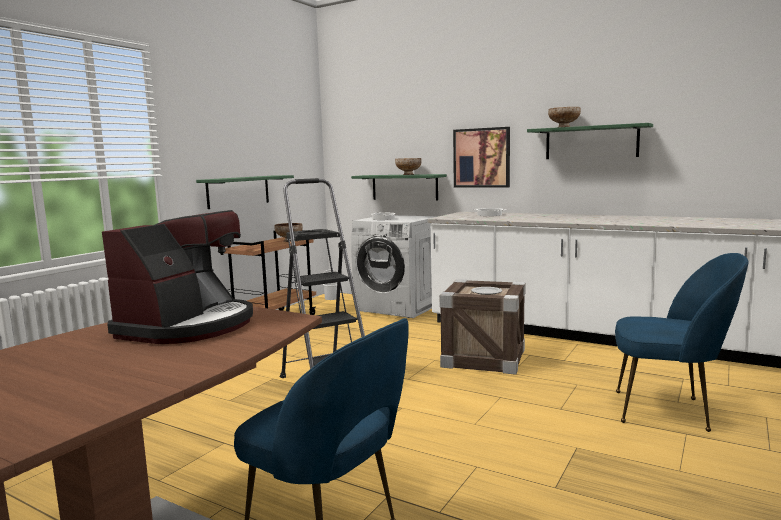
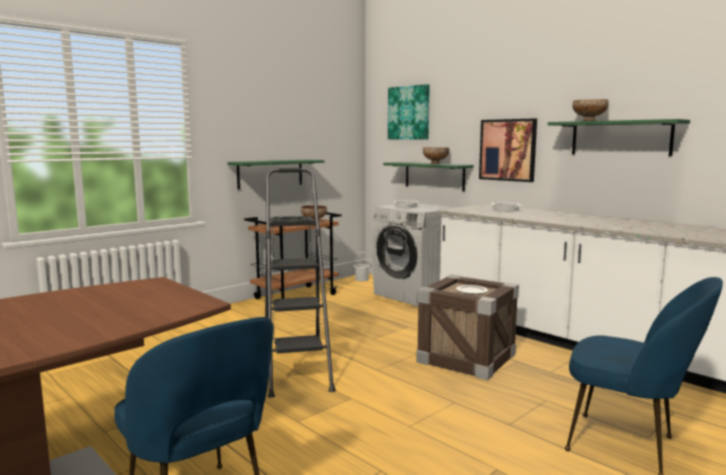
camera: 15 degrees right, 0 degrees up
(189, 326) = (114, 301): coffee machine -> none
(373, 125) = (409, 113): none -> picture

